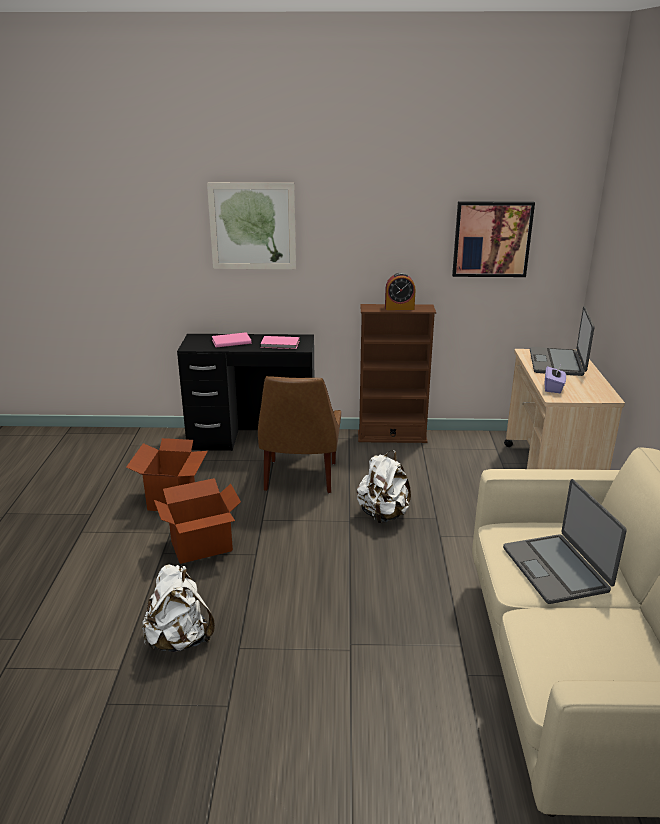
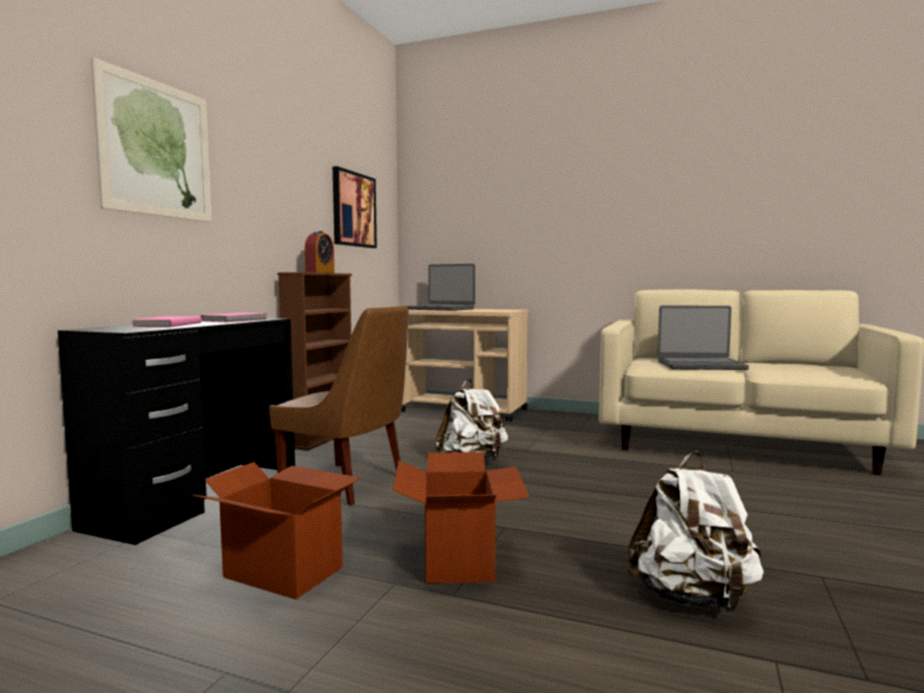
camera: 70 degrees left, 20 degrees down
(553, 388) = (487, 311): purple tissue box -> none

